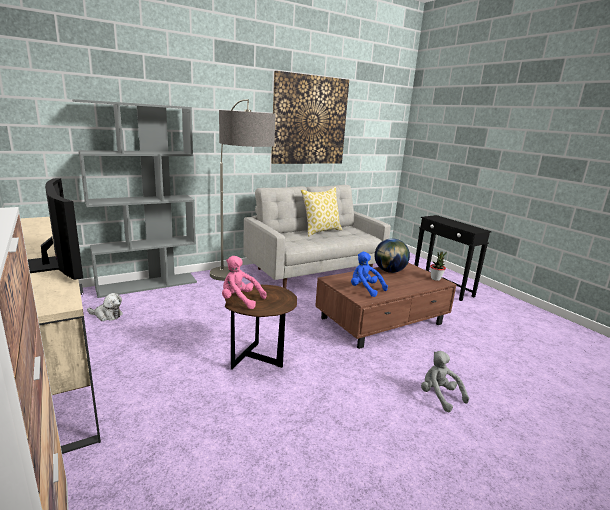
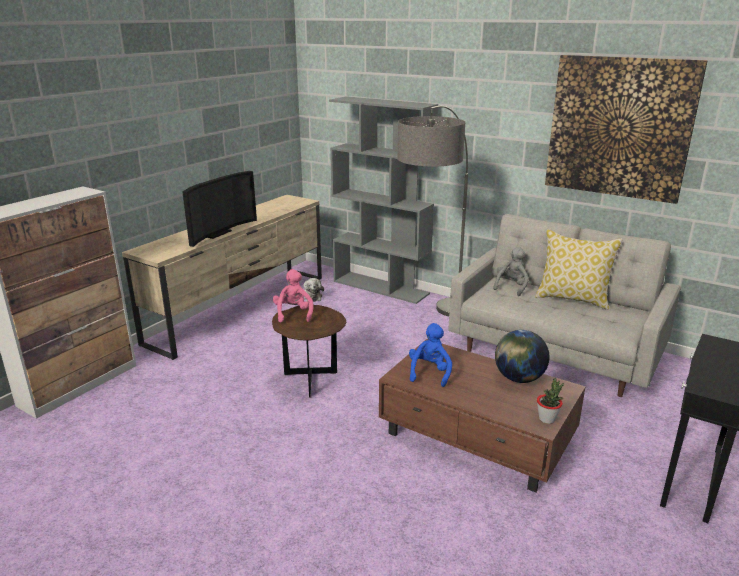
camera: 65 degrees right, 5 degrees up
(439, 396) = (341, 511): grey plush toy -> grey plush toy (511, 287)

